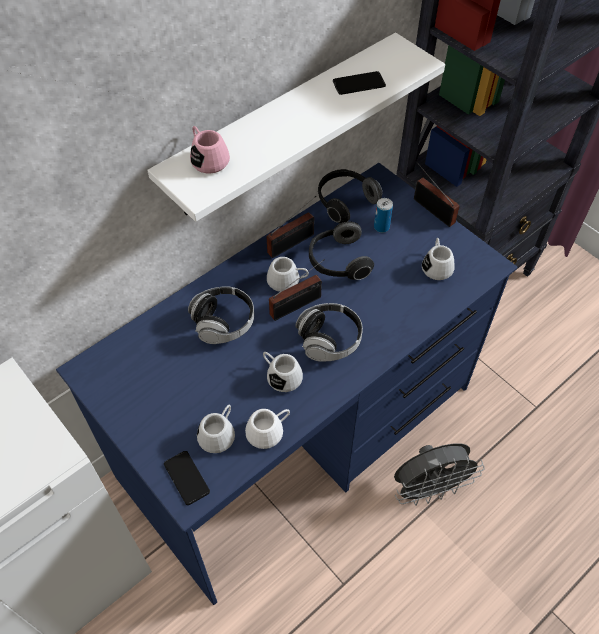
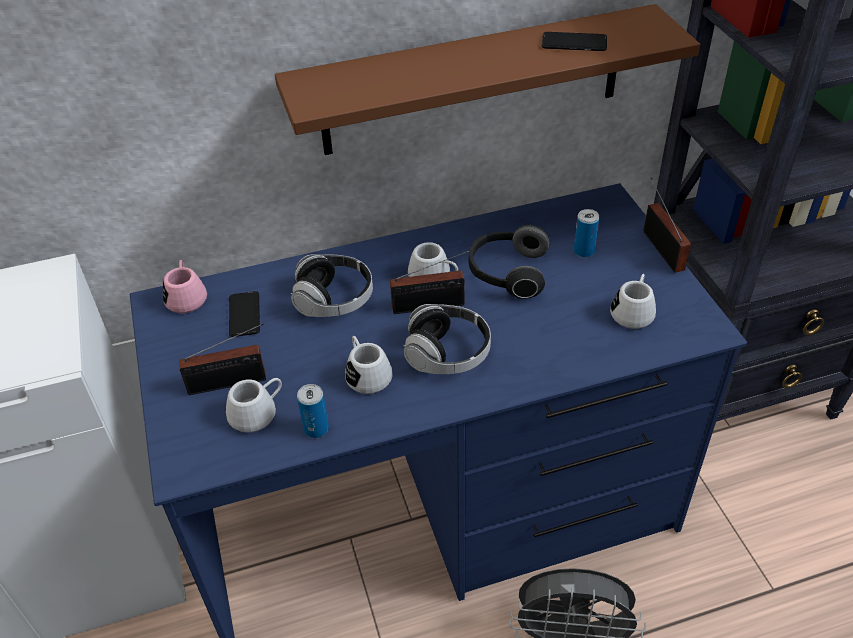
camera: 25 degrees right, 10 degrees down
(186, 478) = (192, 447): phone -> phone (244, 314)
(207, 158) = (346, 76): pink mug -> pink mug (186, 296)
(269, 430) = (316, 428): white mug -> can
(282, 126) = (473, 81): white shelf -> brown shelf
(293, 243) = (465, 240): radio -> radio (231, 383)
(345, 202) = (552, 214): headphones -> none

